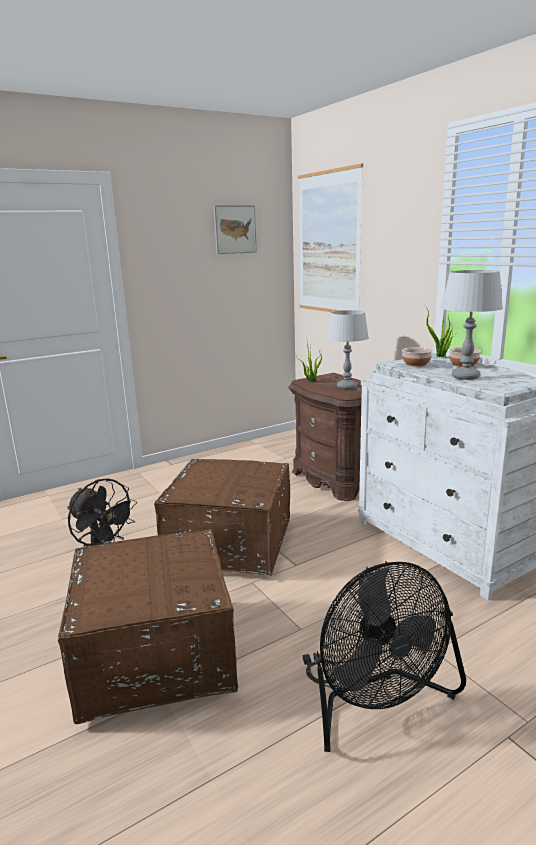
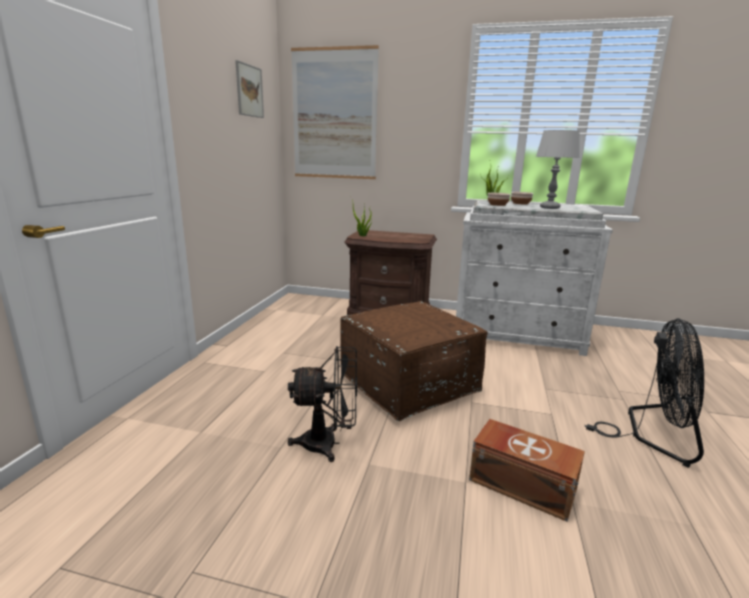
camera: 45 degrees left, 0 degrees up
(156, 657) = (521, 483): brown ottoman -> brown storage box
(346, 387) = (400, 236): grey table lamp -> none

